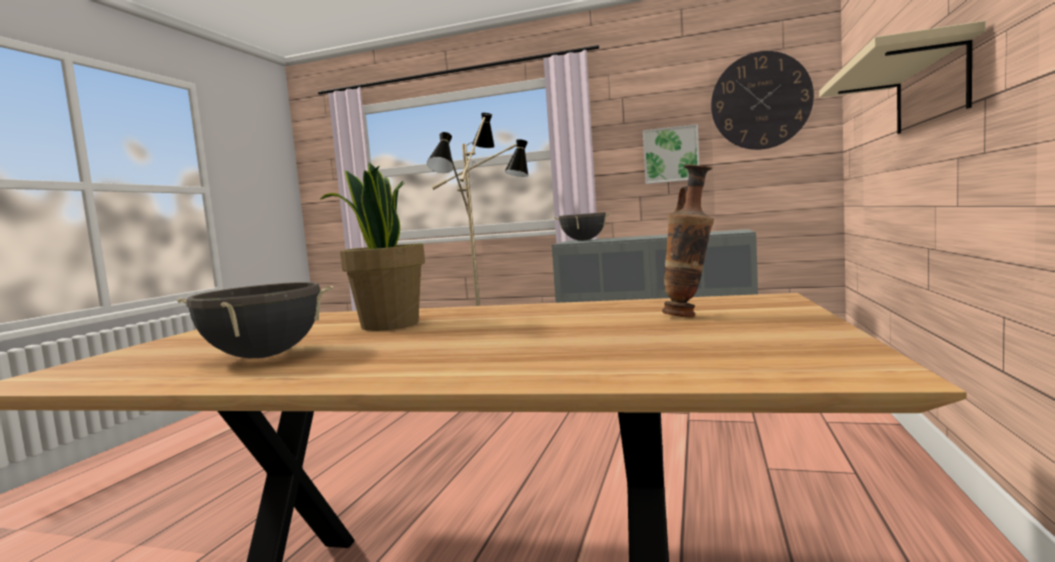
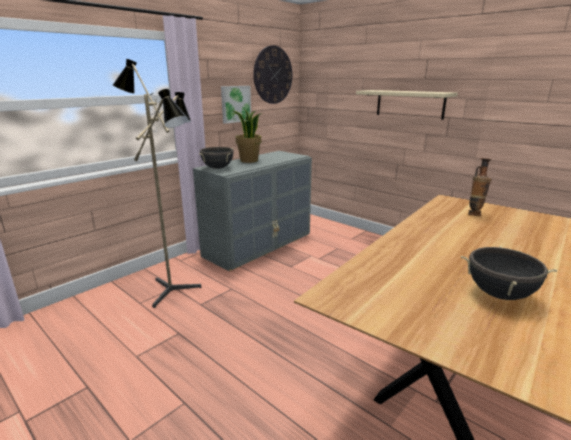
camera: 65 degrees left, 15 degrees up
(388, 325) = (427, 259): potted plant -> potted plant (249, 161)

